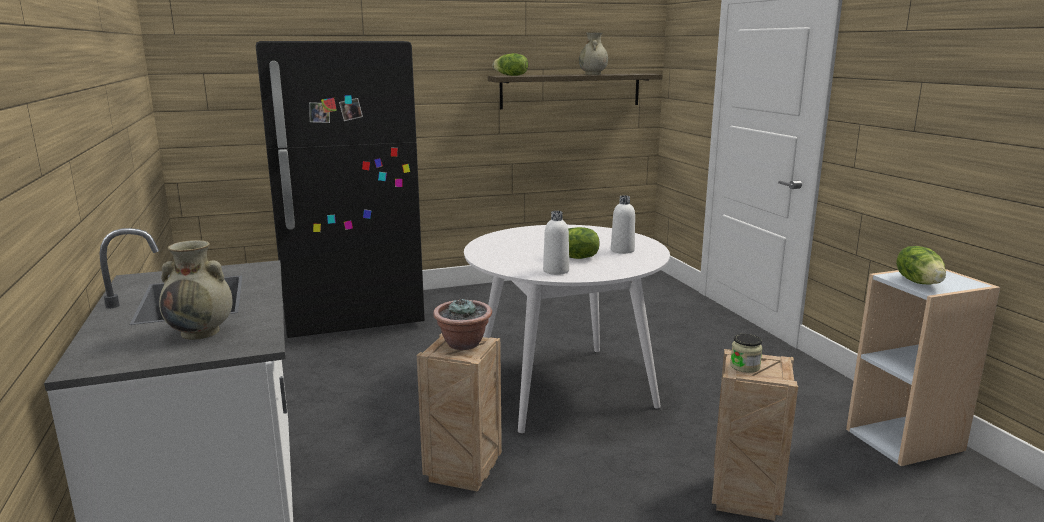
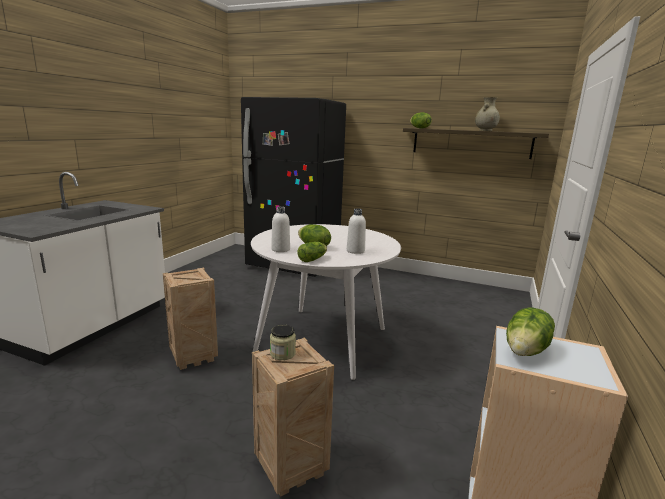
camera: 40 degrees right, 0 degrees up
(201, 332) = (44, 223): beige vase -> none
(463, 344) = (192, 276): potted plant -> none
(616, 270) = (313, 259): none -> lettuce

